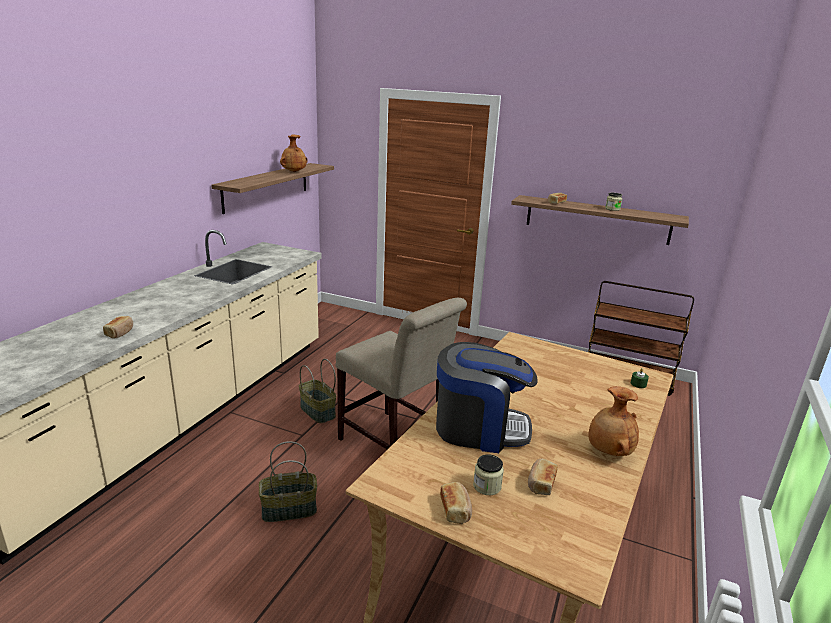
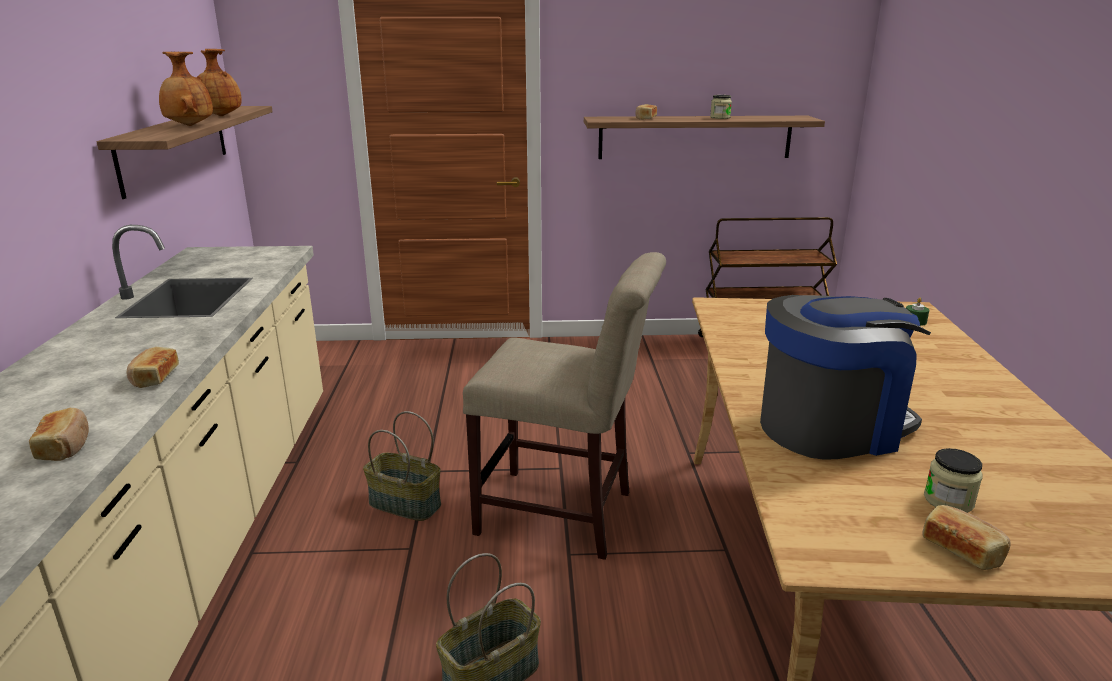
camera: 25 degrees left, 0 degrees up
(540, 483) = (997, 473): bread -> bread (154, 378)
(608, 451) = (1002, 407): brown vase -> brown vase (189, 126)

